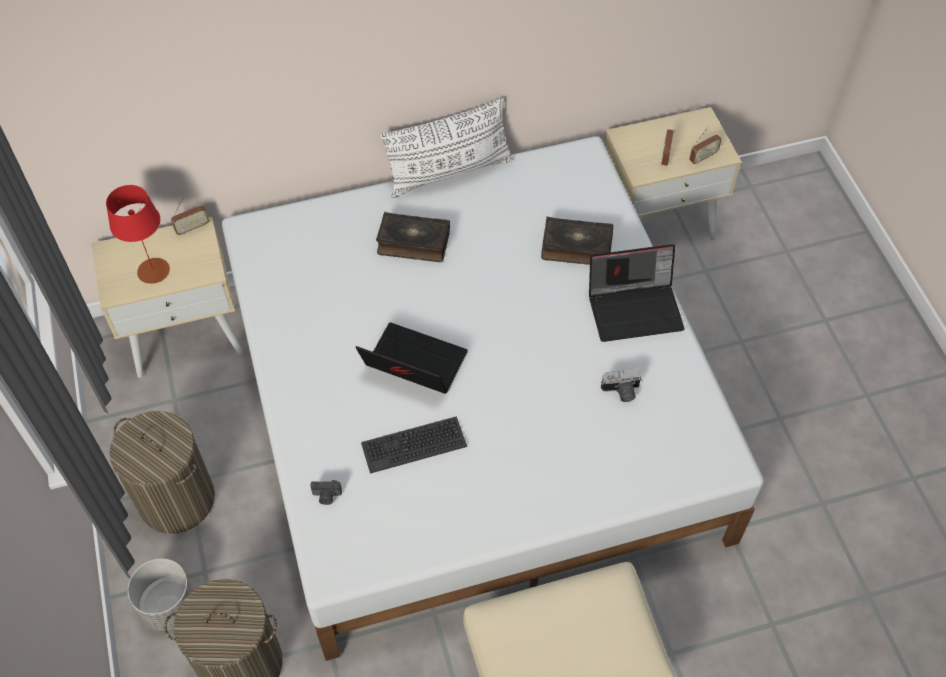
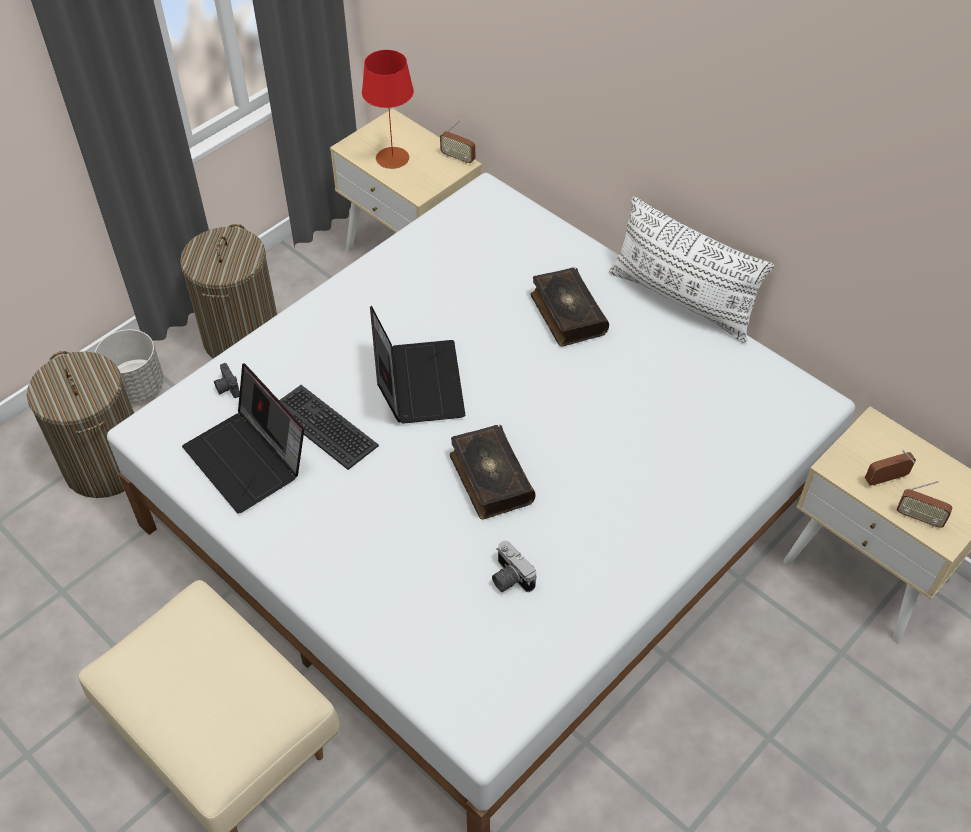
camera: 60 degrees right, 5 degrees down
(576, 247) = (674, 451): book -> book (489, 479)
(635, 308) = (634, 543): laptop -> laptop (249, 460)

